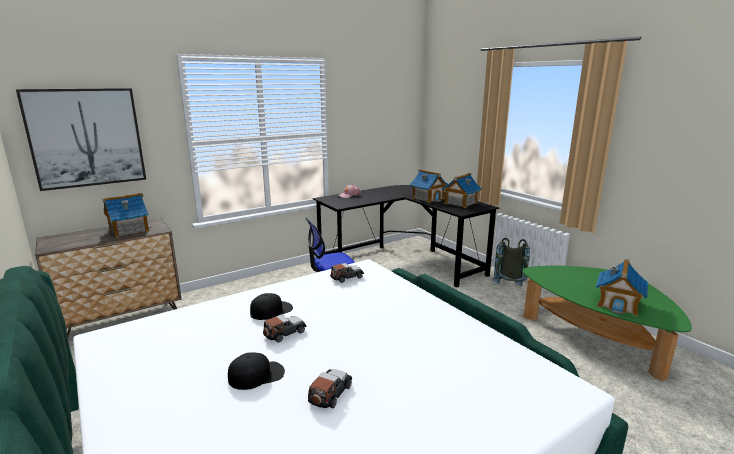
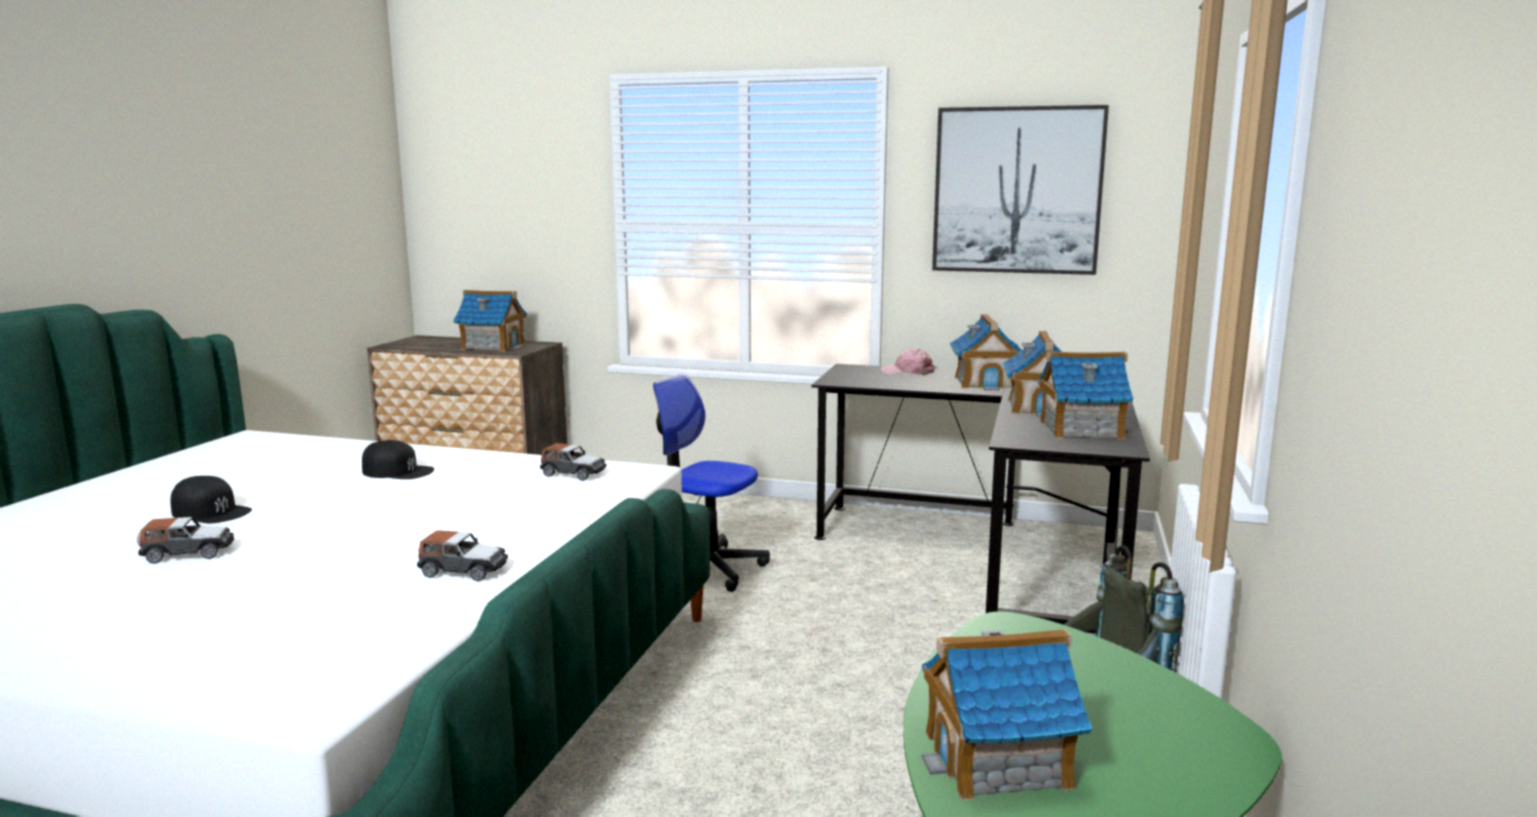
camera: 50 degrees right, 5 degrees down
(86, 138) = (485, 203): picture -> picture (1017, 190)
(285, 333) = (336, 494): toy car -> toy car (463, 571)
(384, 193) = (986, 382): none -> toy house

